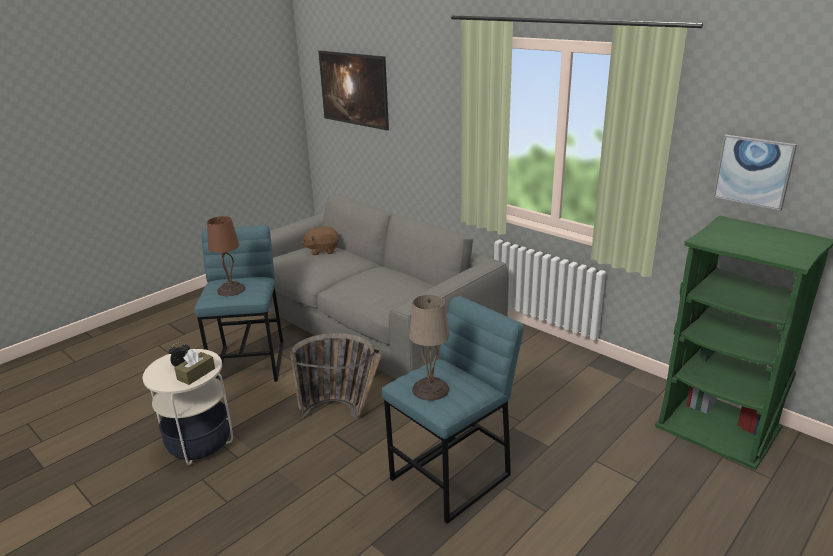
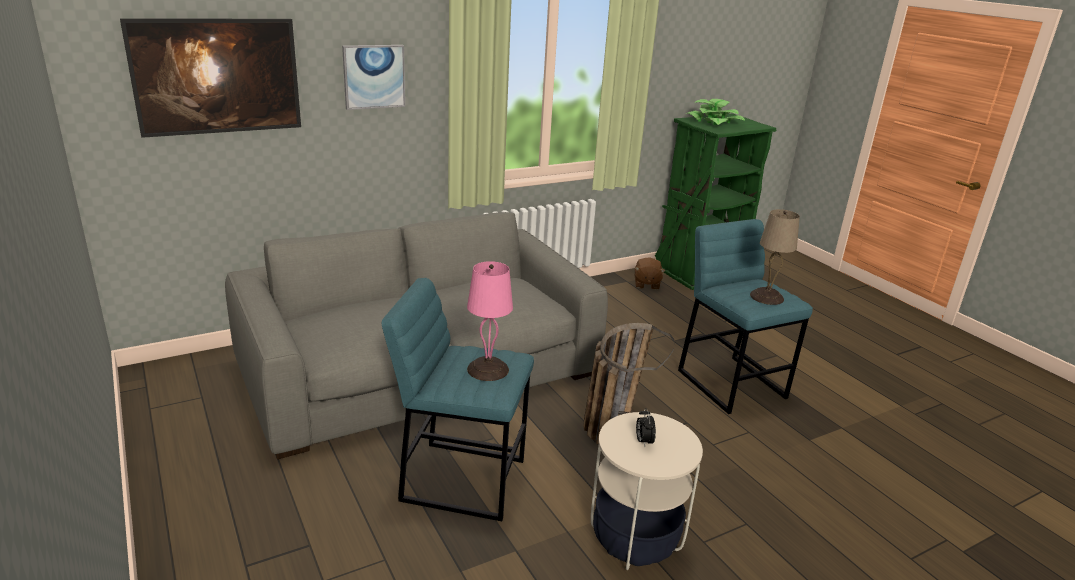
camera: 75 degrees left, 0 degrees up
(196, 374) = (668, 432): brown tissue box -> none
(232, 289) = (487, 369): brown table lamp -> pink table lamp
(322, 250) = (343, 315): brown plush toy -> brown plush toy (646, 284)
(745, 233) = (713, 122): none -> potted plant
(753, 171) = (688, 80): picture -> picture (374, 76)

